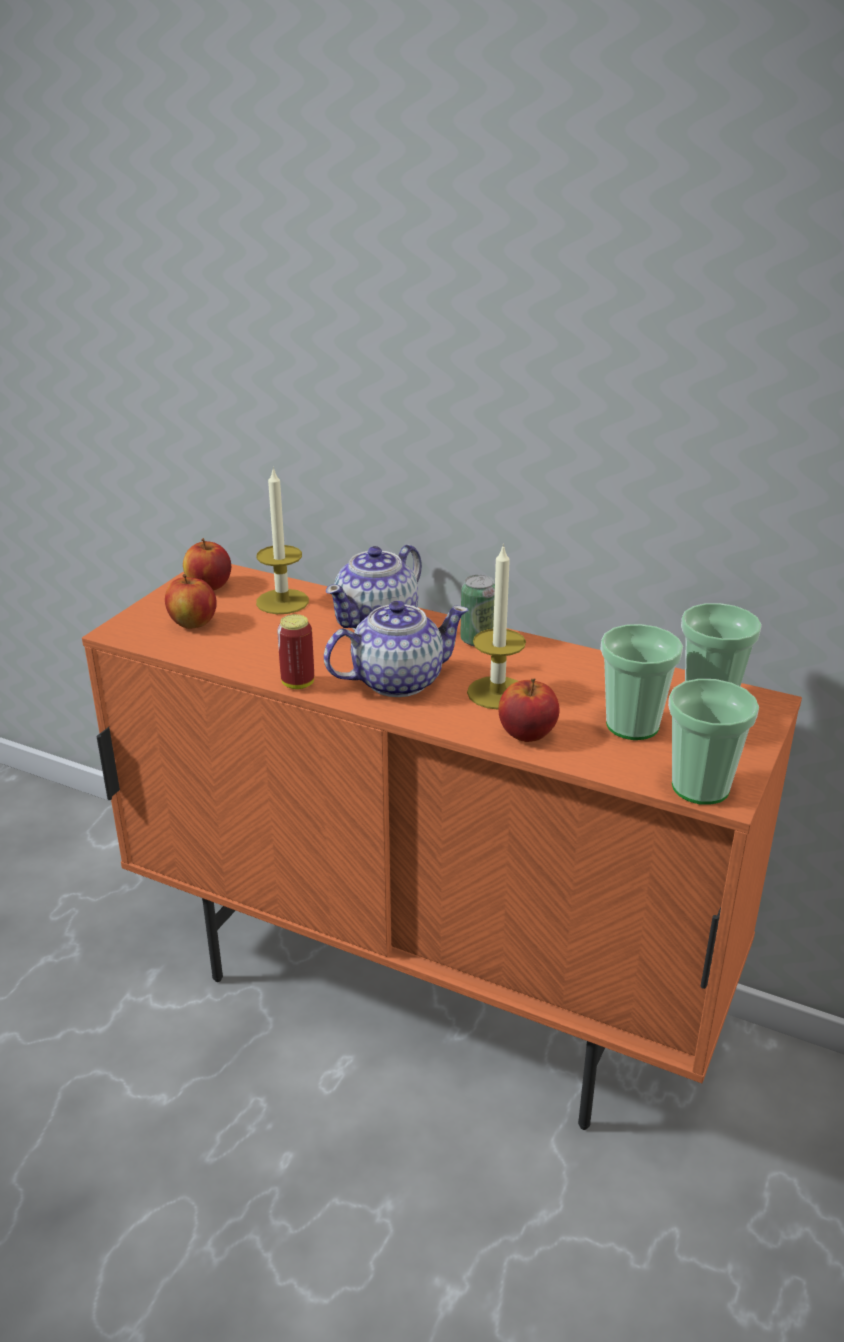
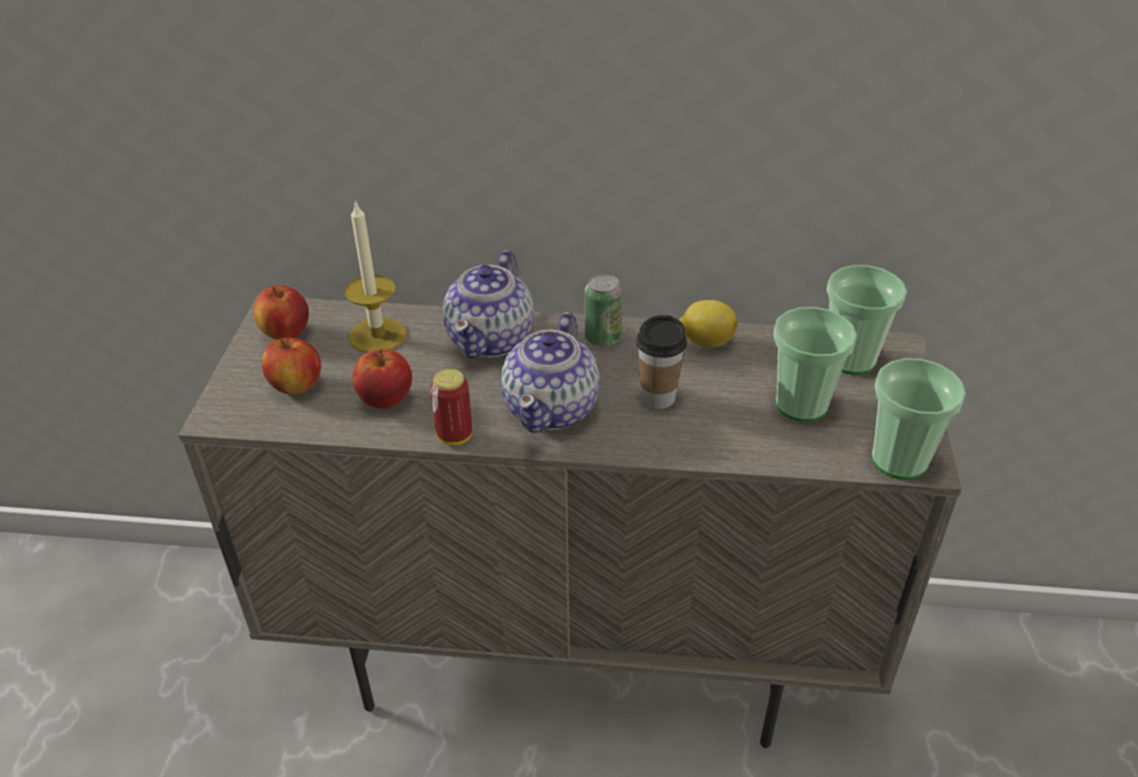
camera: 20 degrees left, 10 degrees up
(396, 681) = (552, 408): teapot -> teapot turned 150 degrees clockwise
(426, 993) = (574, 659): orange cabinet -> beige cabinet
(497, 693) = (657, 397): candle -> cup
(527, 734) = (713, 440): apple -> apple (385, 399)
(573, 661) = (706, 341): none -> lemon

